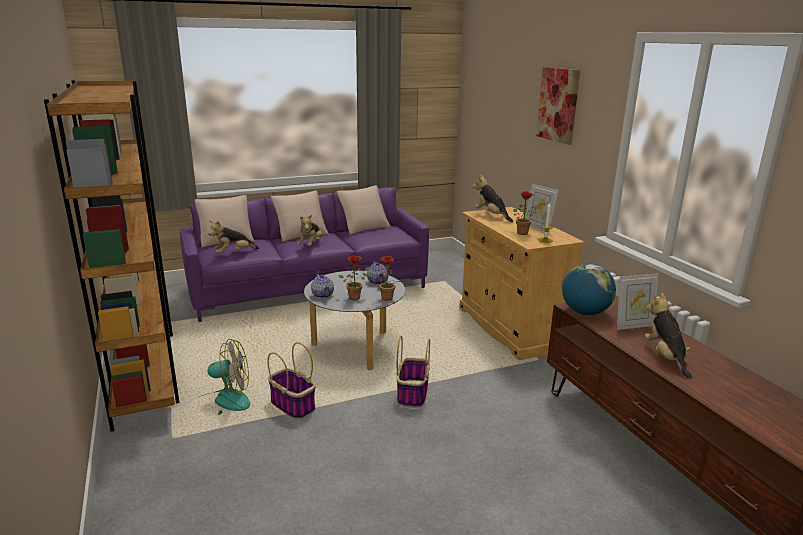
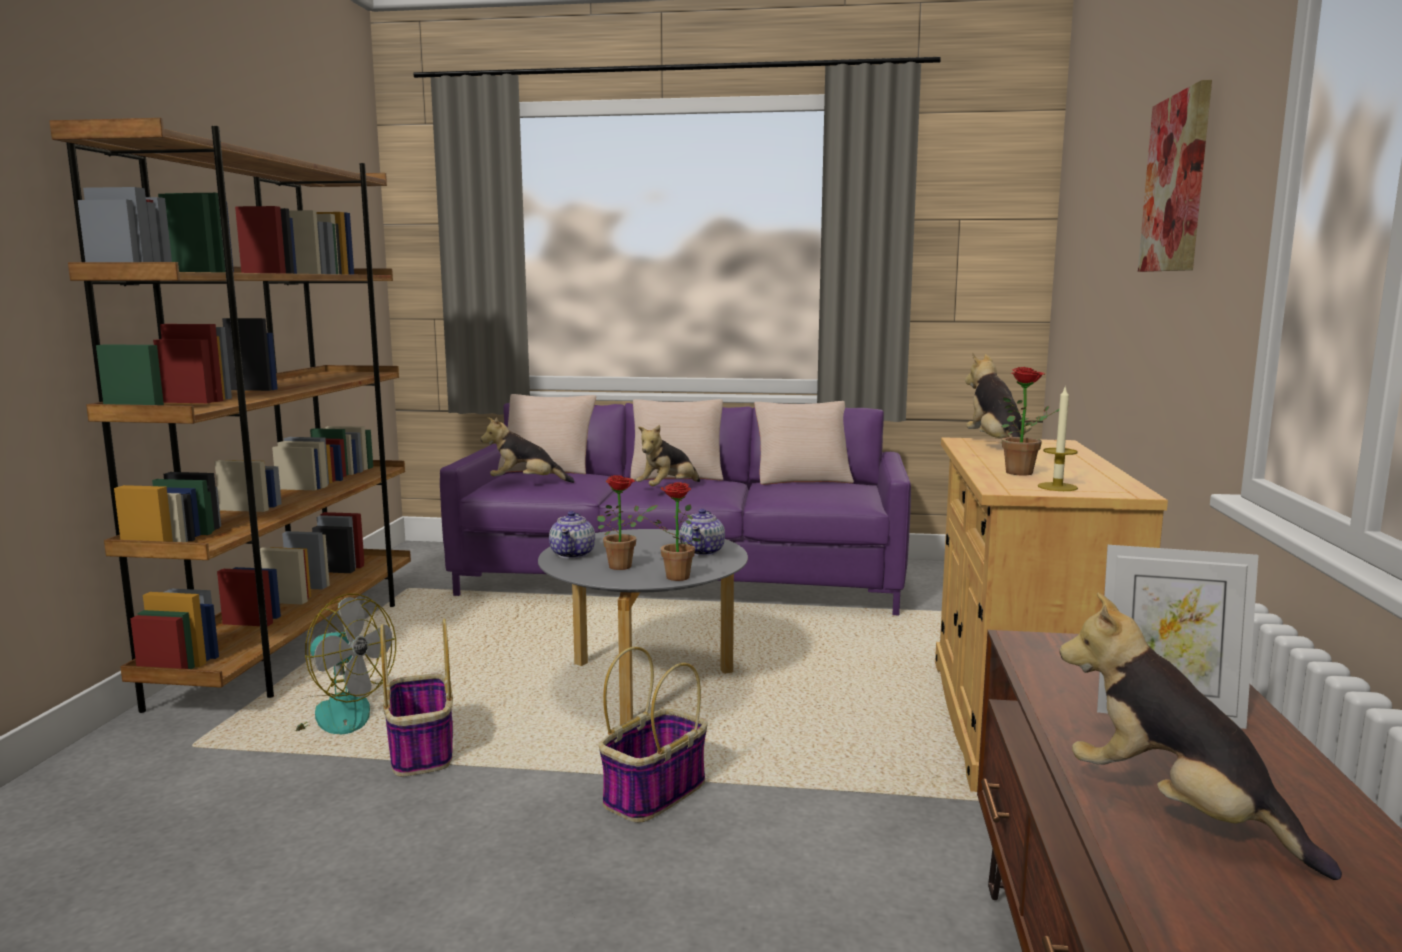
camera: 30 degrees right, 10 degrees down
(538, 228) = (1079, 470): picture frame -> none
(585, 312) = (1052, 659): globe -> none
(665, 357) = (1177, 812): plush toy -> plush toy turned 60 degrees counterclockwise

